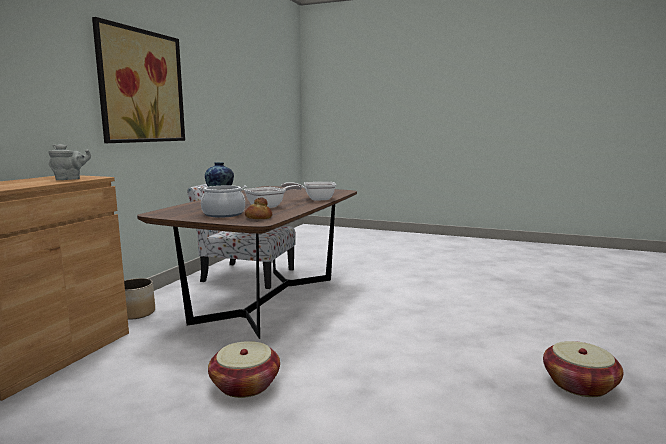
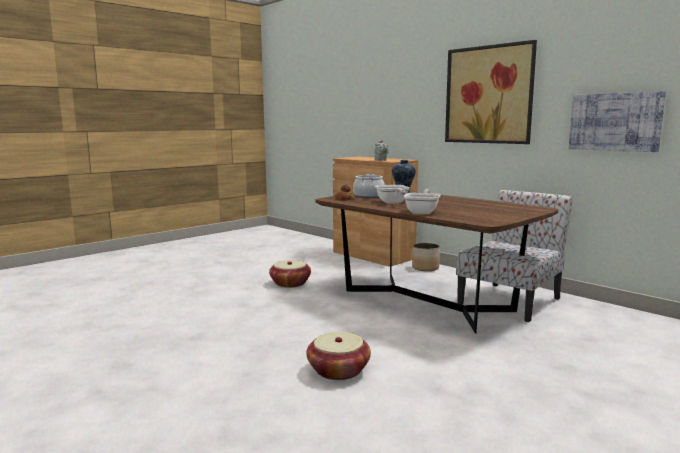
camera: 115 degrees right, 0 degrees up
(223, 120) = (614, 122): none -> picture
(579, 384) = (139, 367): basket -> basket (338, 370)

